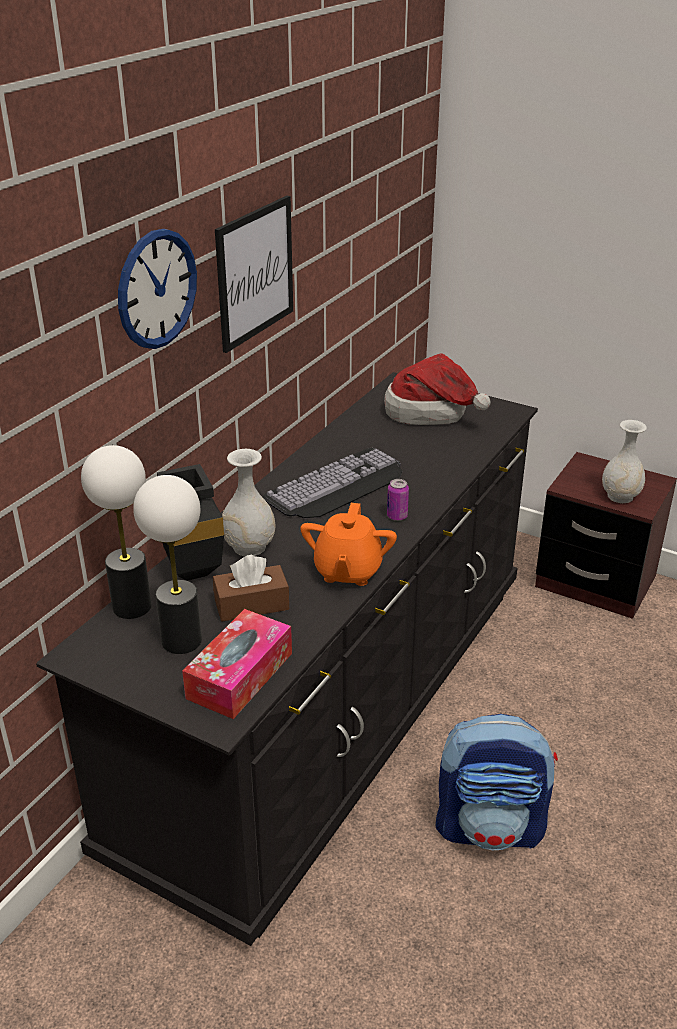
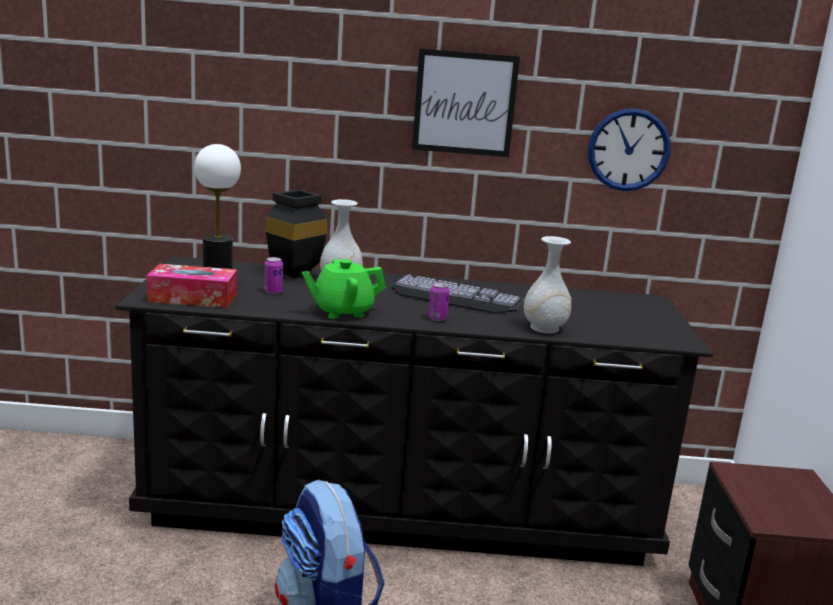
camera: 60 degrees right, 15 degrees down
(131, 606) = (242, 266): table lamp -> none
(157, 289) = (346, 66): wall clock -> wall clock (628, 150)
(251, 604) = (273, 291): brown tissue box -> can
(347, 571) = (342, 311): orange teapot -> green teapot
(432, 413) = (621, 314): hat -> none
(620, 496) = (767, 506): white vase -> white vase (544, 328)

